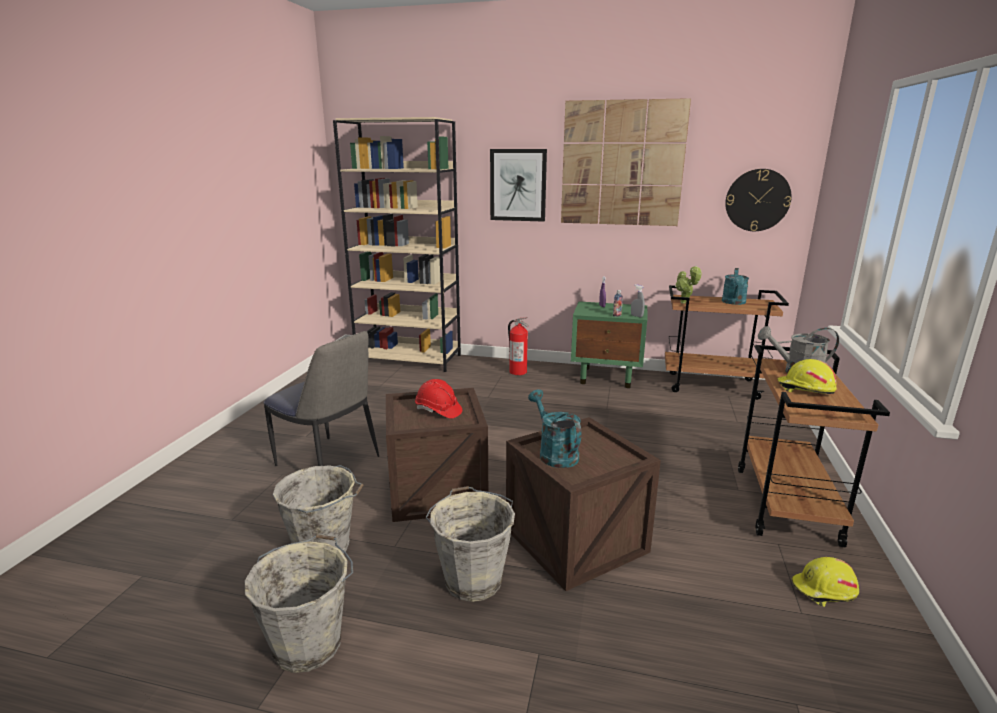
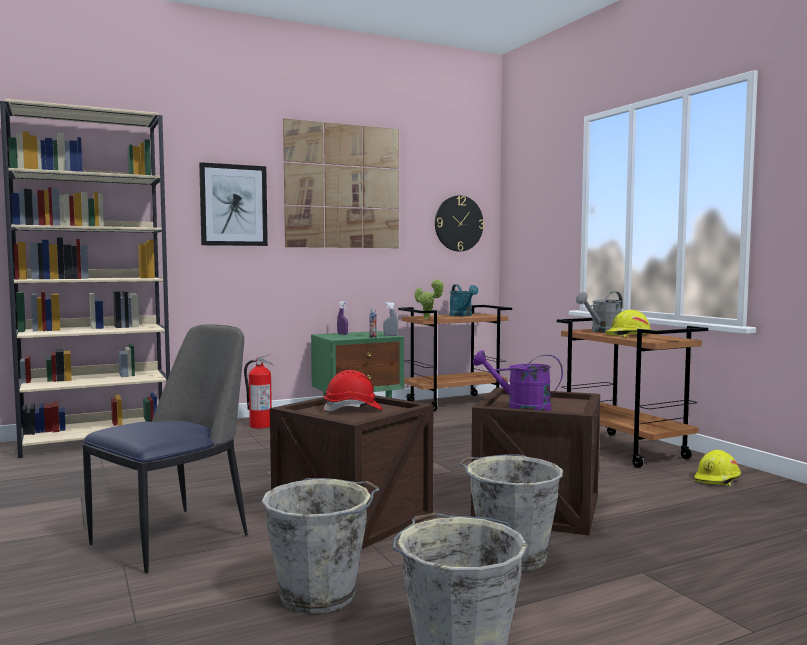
camera: 40 degrees left, 15 degrees down
(329, 462) = (174, 538): chair -> chair turned 45 degrees counterclockwise
(554, 453) = (520, 408): turquoise watering can -> purple watering can

